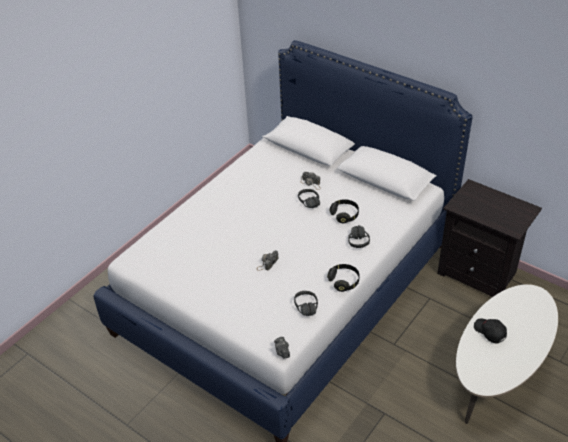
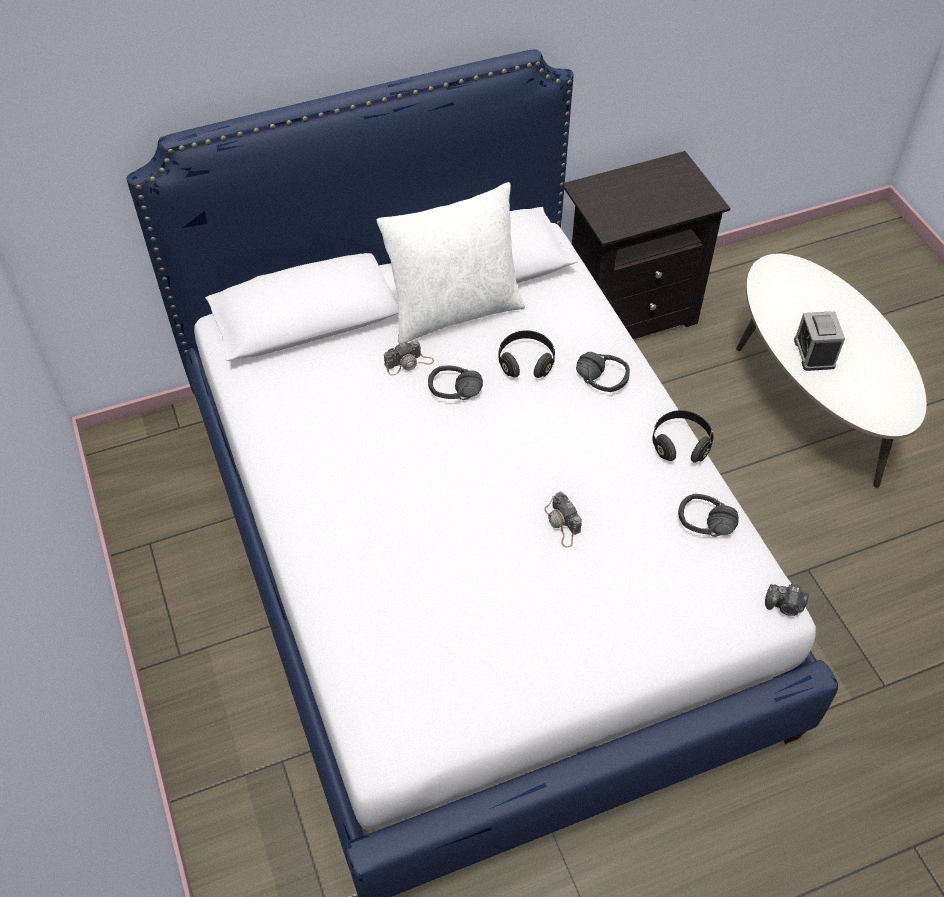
camera: 60 degrees left, 10 degrees up
(353, 182) = (454, 310): none -> white pillow
(489, 332) = (814, 353): black cap -> alarm clock

